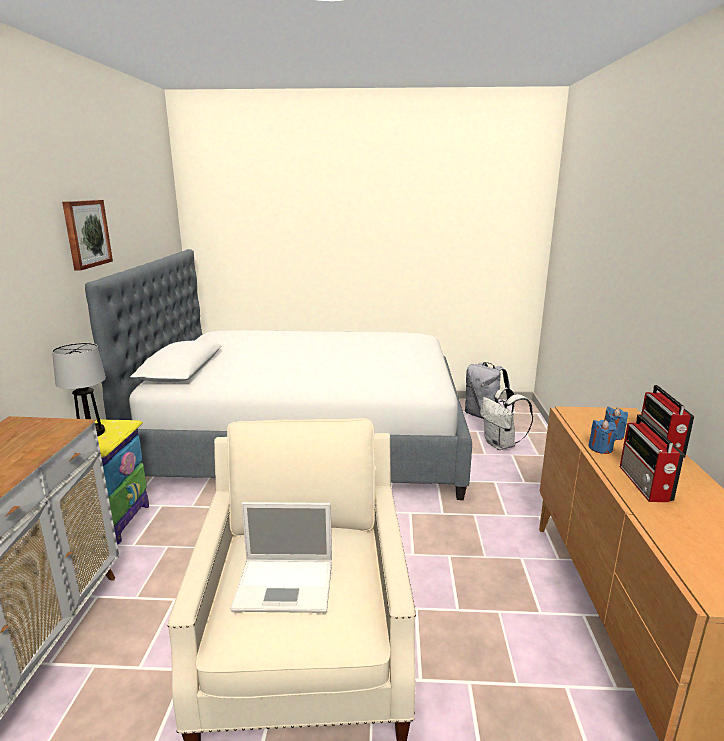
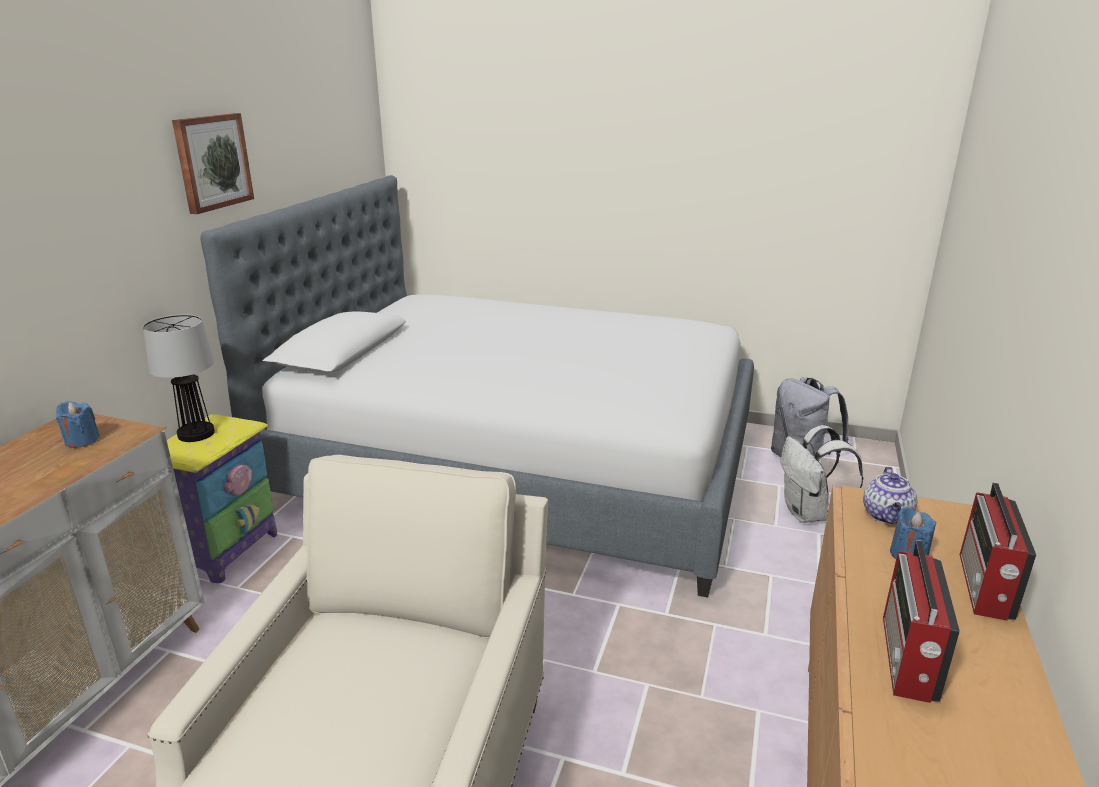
camera: 15 degrees right, 5 degrees up
(286, 584) = (327, 705): laptop -> none
(589, 418) = (887, 516): none -> teapot
(600, 448) = (870, 577): blue candle -> blue candle (82, 441)

